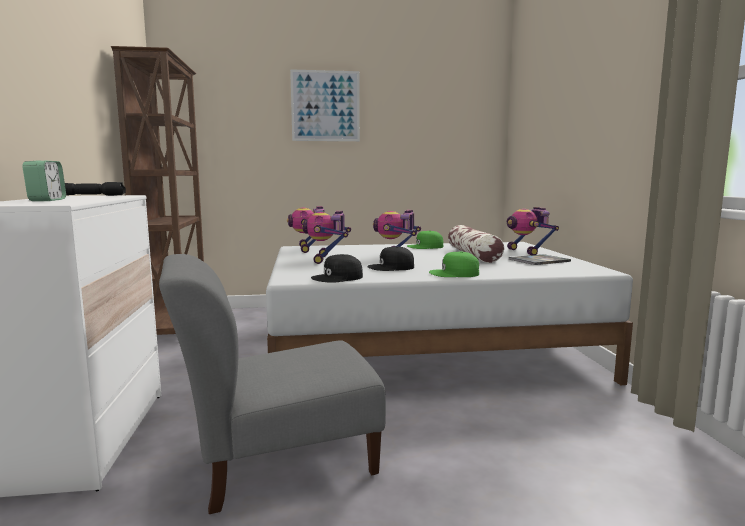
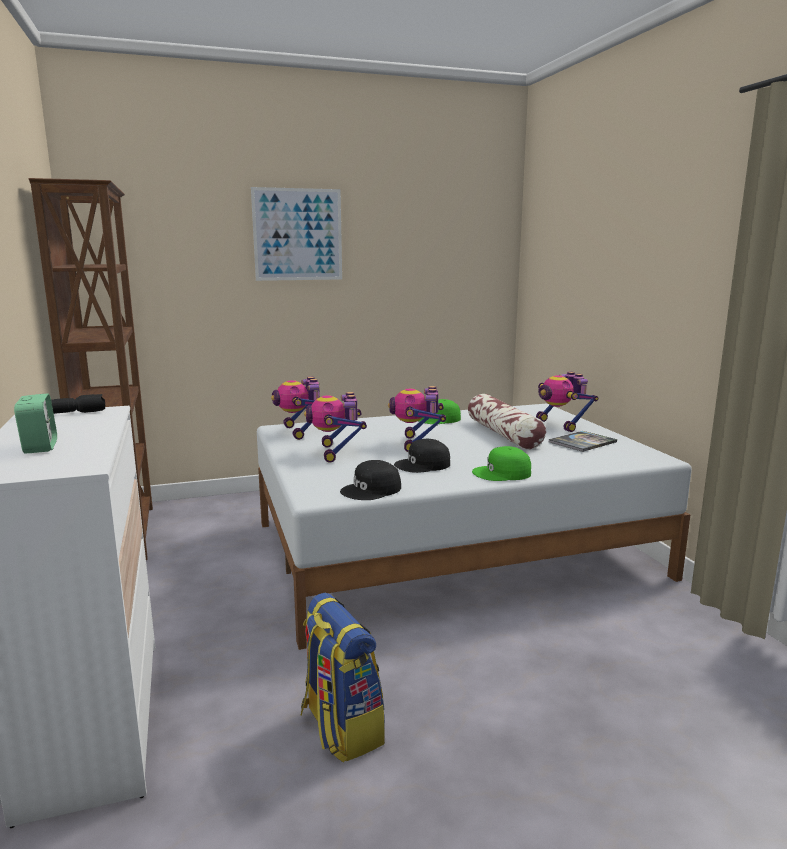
camera: 10 degrees left, 5 degrees up
(277, 461) = (340, 728): grey chair -> backpack

